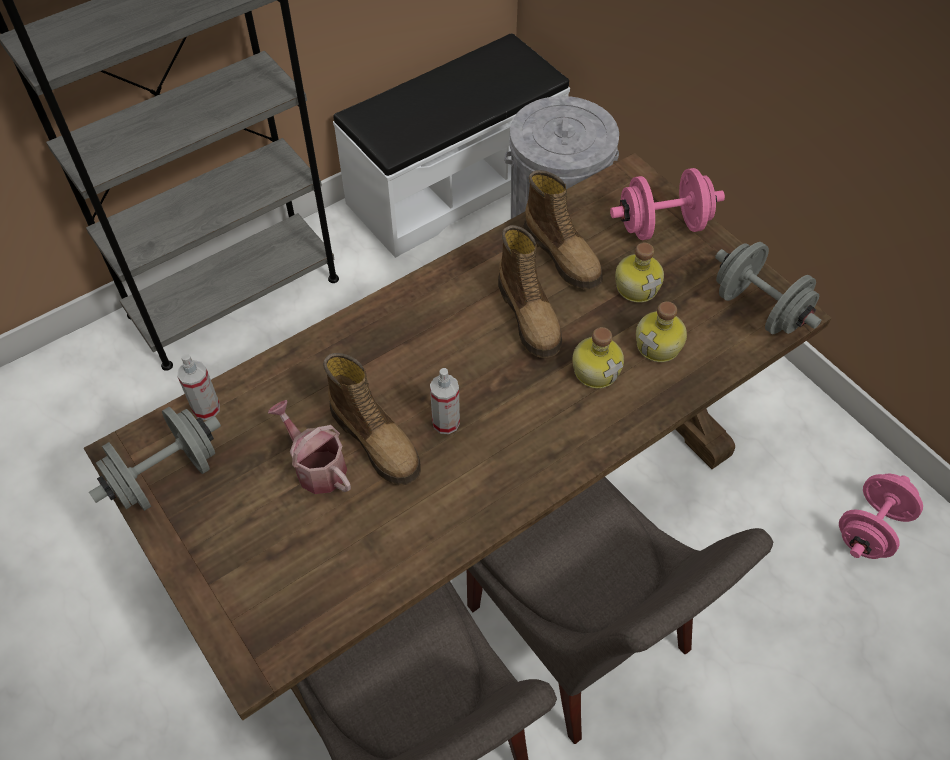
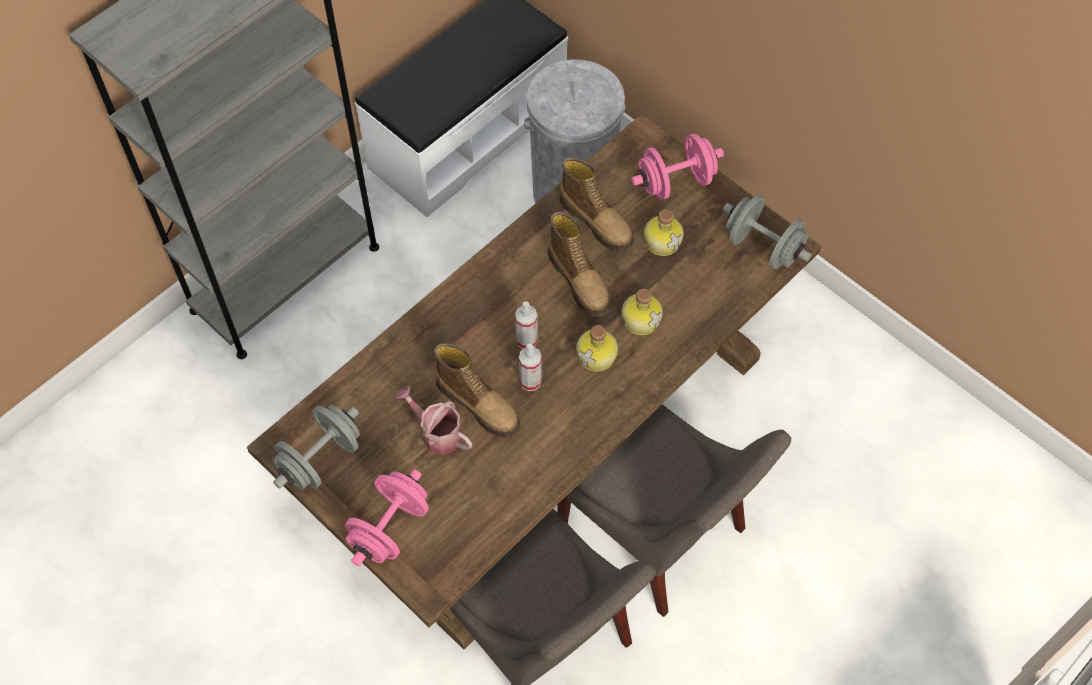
camera: 10 degrees left, 5 degrees up
(206, 408) = (336, 399): spray bottle -> spray bottle (526, 340)
(659, 346) = (688, 291): bottle -> bottle (598, 356)
(870, 529) = (880, 405): pink dumbbell -> pink dumbbell (389, 528)

